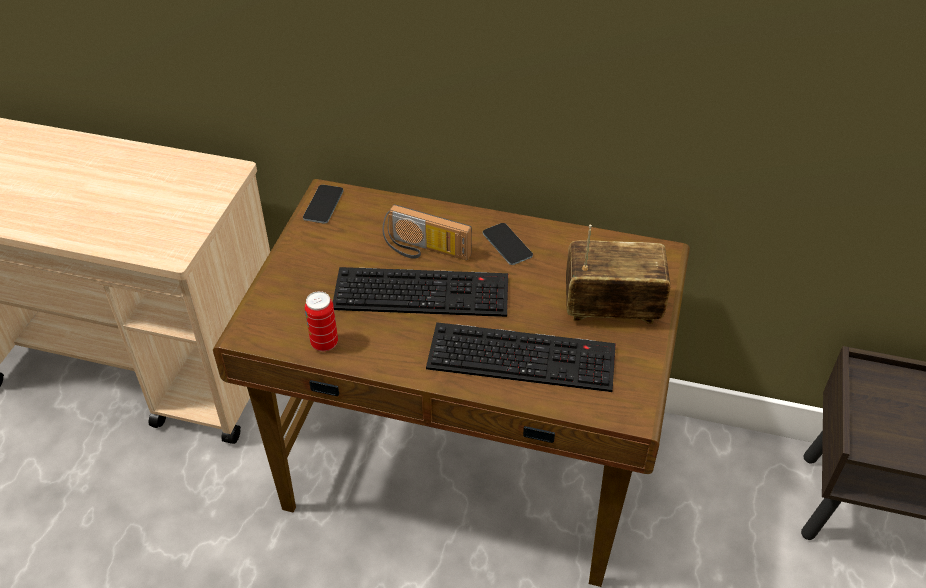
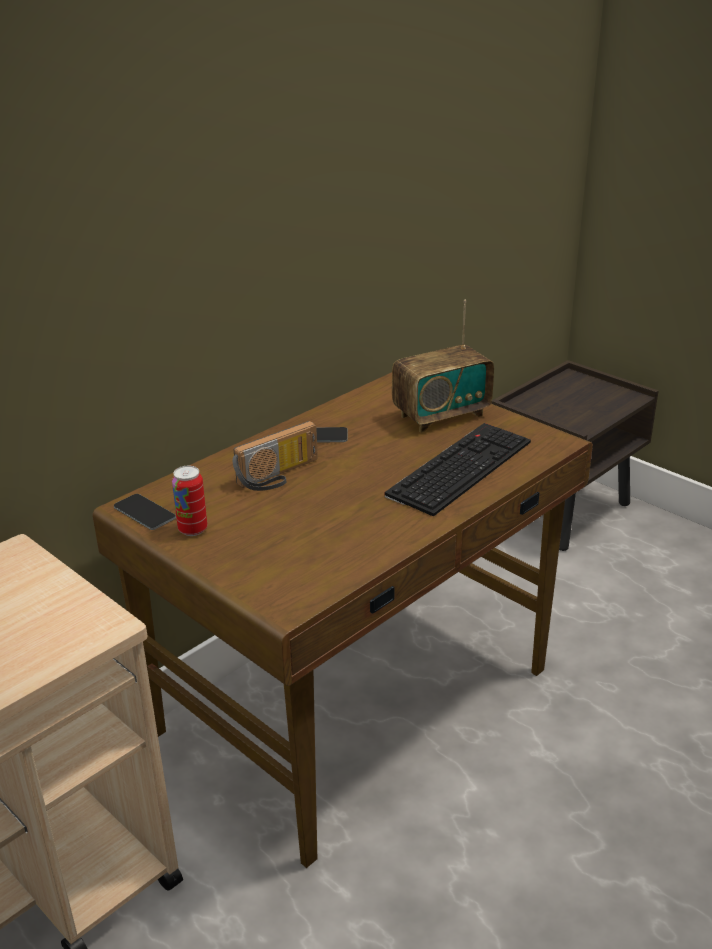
camera: 60 degrees left, 15 degrees down
(324, 343) = (348, 562): can -> can (193, 530)
(423, 291) = (333, 491): keyboard -> none
(612, 308) = (441, 416): radio -> radio turned 150 degrees counterclockwise

